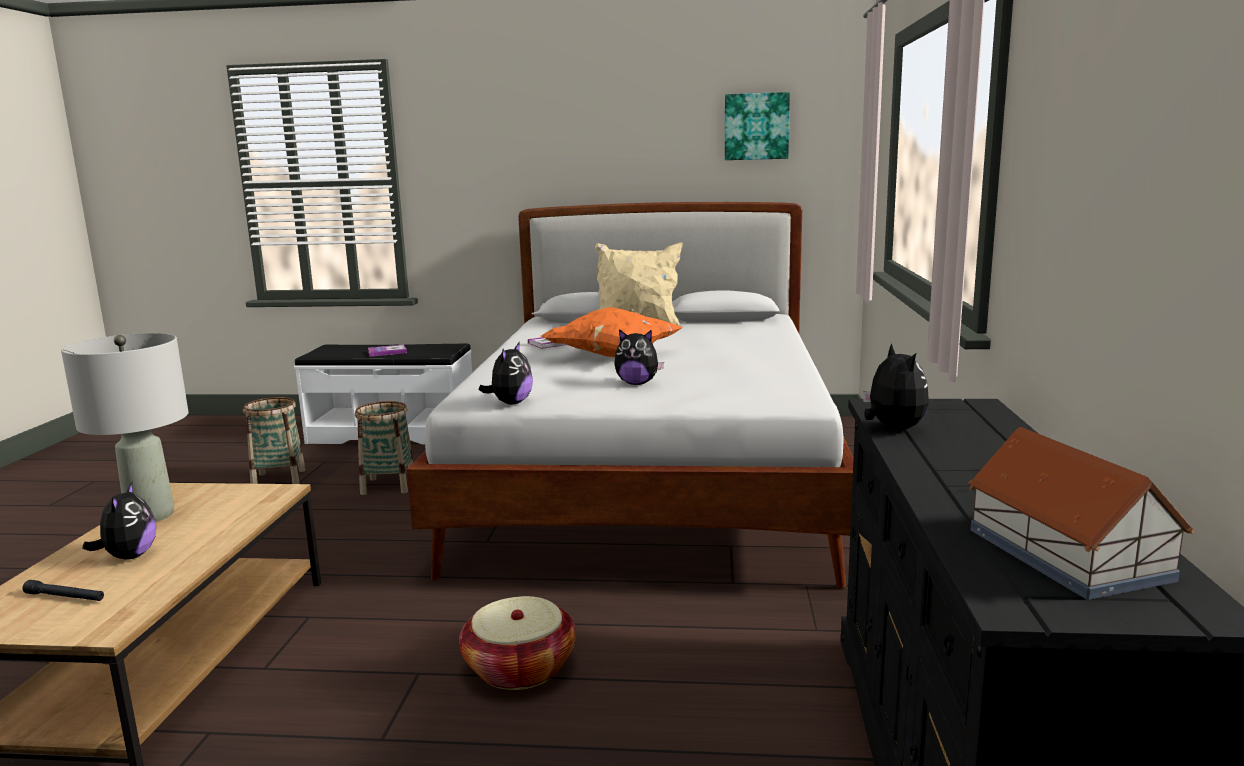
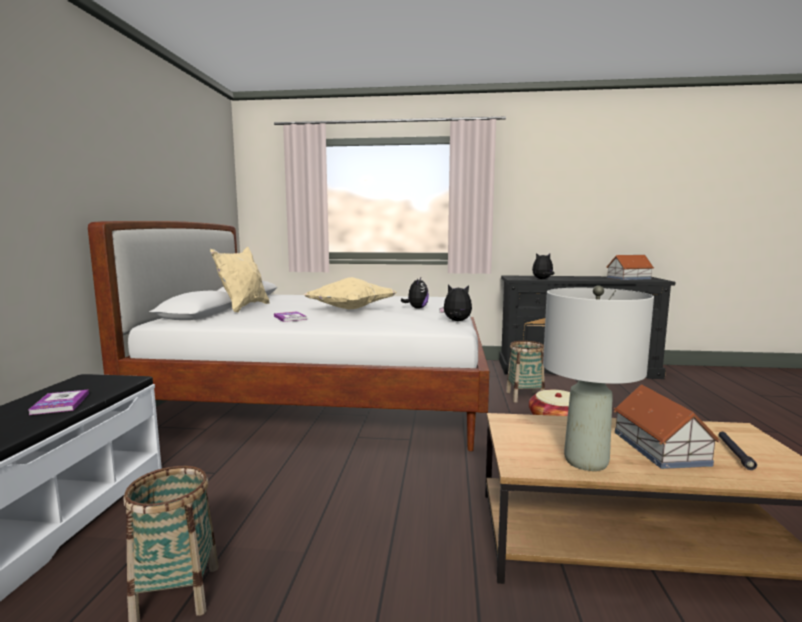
camera: 90 degrees left, 5 degrees down
(129, 556) = (660, 448): plush toy -> toy house
(388, 485) = (267, 494): basket -> basket (524, 396)
(612, 356) = (351, 309): orange pillow -> beige pillow
(756, 126) = (203, 173): picture -> none

